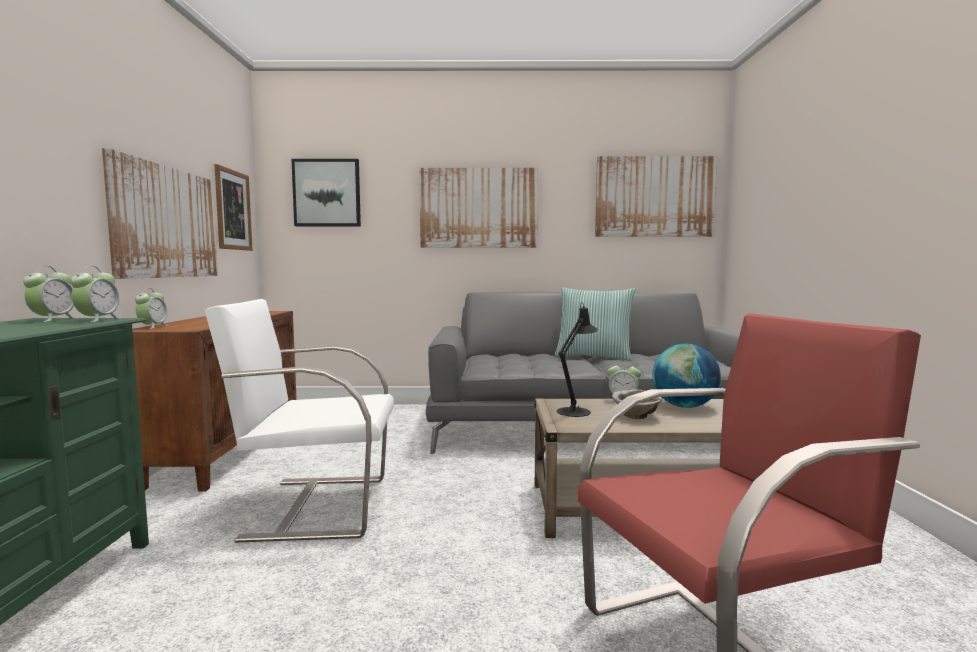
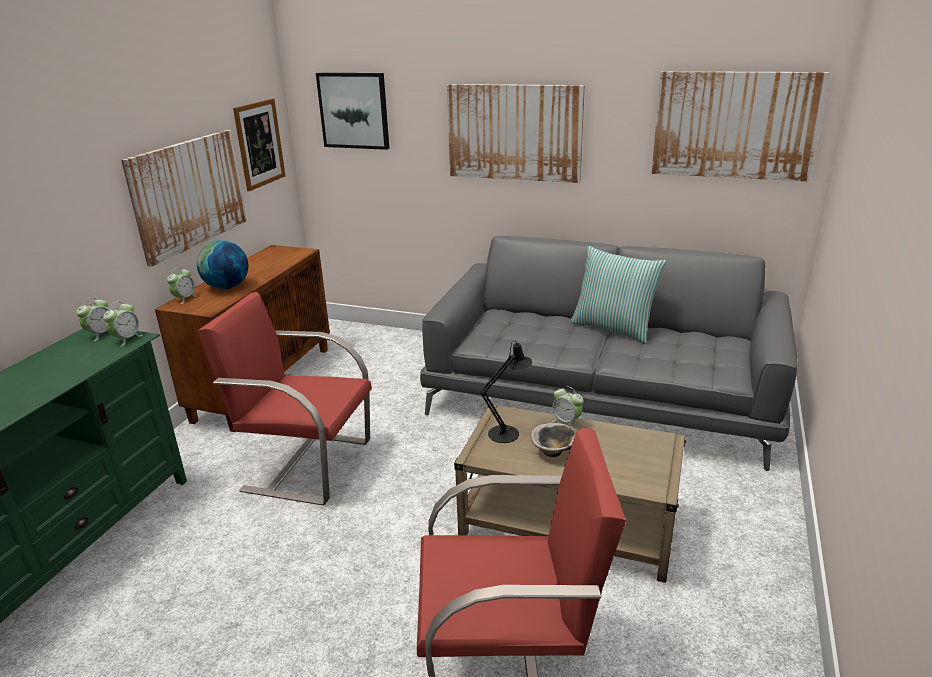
camera: 20 degrees right, 20 degrees up
(316, 506) = (306, 464): white armchair -> red armchair
(684, 406) = (616, 442): globe -> globe (227, 287)

